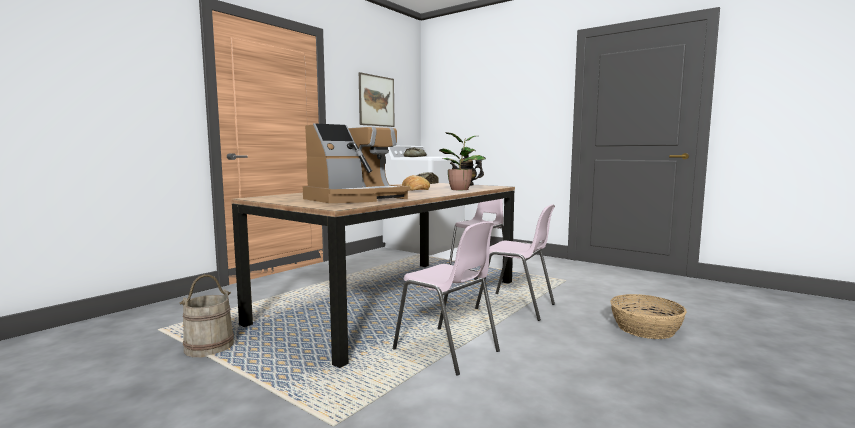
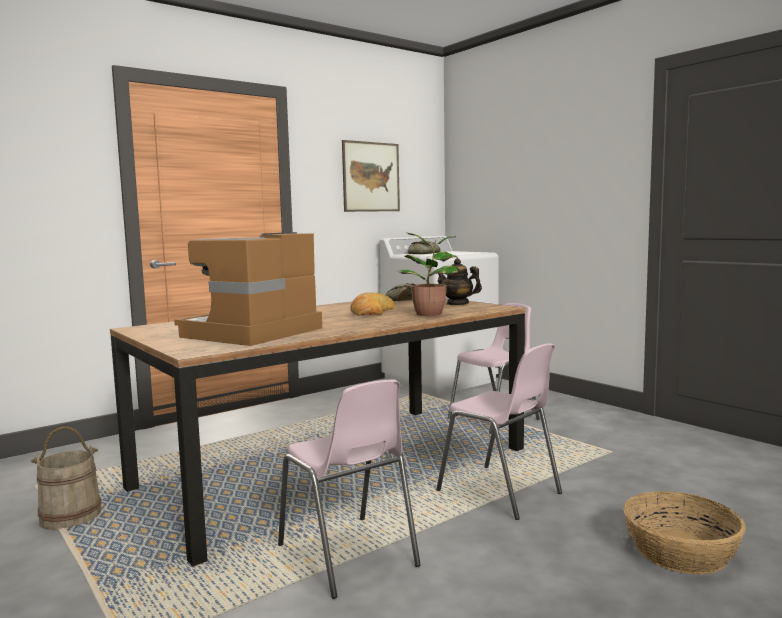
camera: 15 degrees right, 0 degrees up
(356, 198) = (252, 333): coffee machine -> coffee machine turned 150 degrees clockwise

